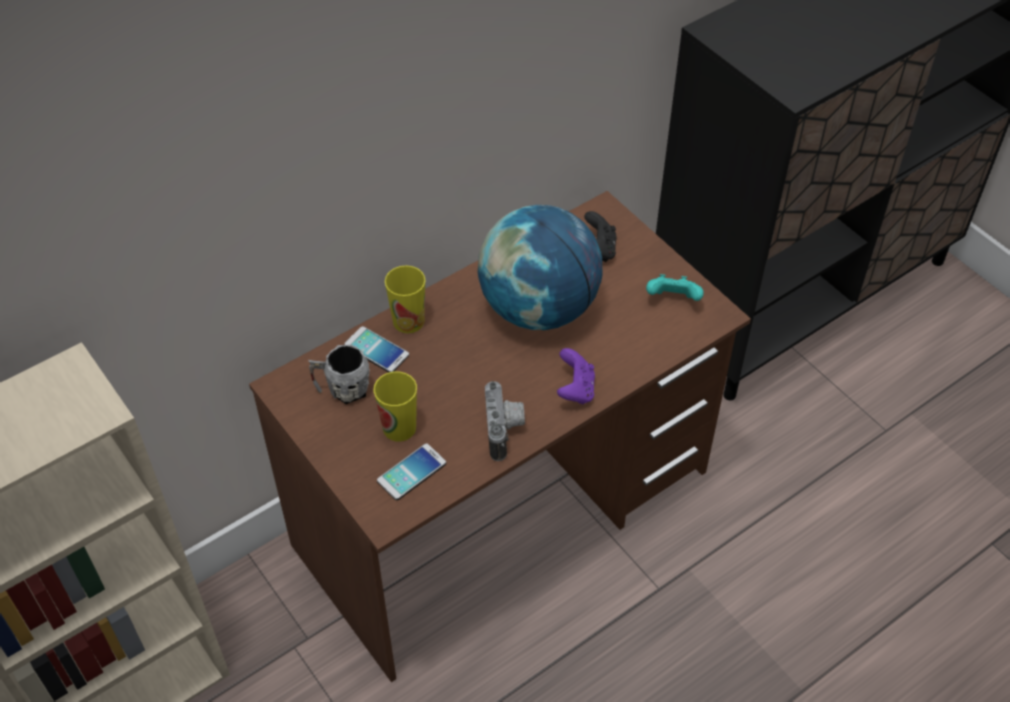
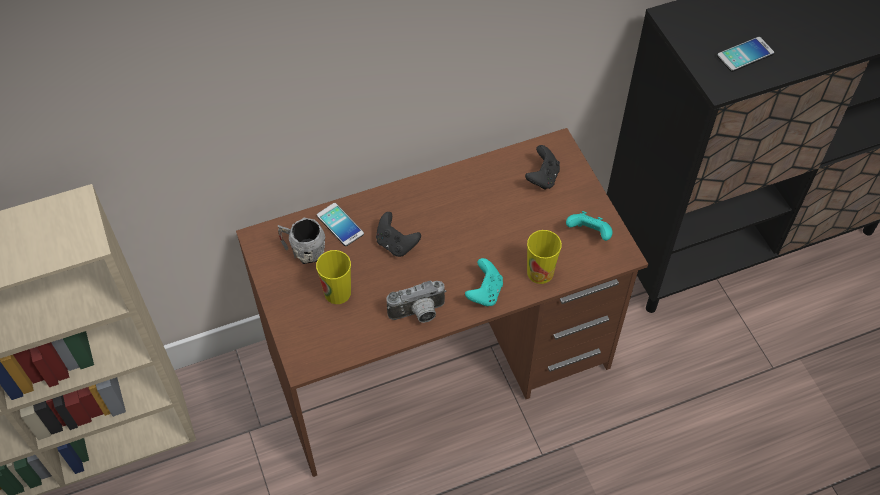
camera: 15 degrees right, 5 degrees up
(408, 321) = (372, 206): cup -> cup (540, 272)
(411, 472) = (335, 331): phone -> phone (745, 55)
(452, 358) = (396, 244): none -> black game controller
(505, 430) = (418, 314): camera -> camera turned 60 degrees clockwise
(539, 308) = (478, 217): globe -> none
(575, 389) = (485, 292): purple game controller -> turquoise game controller

